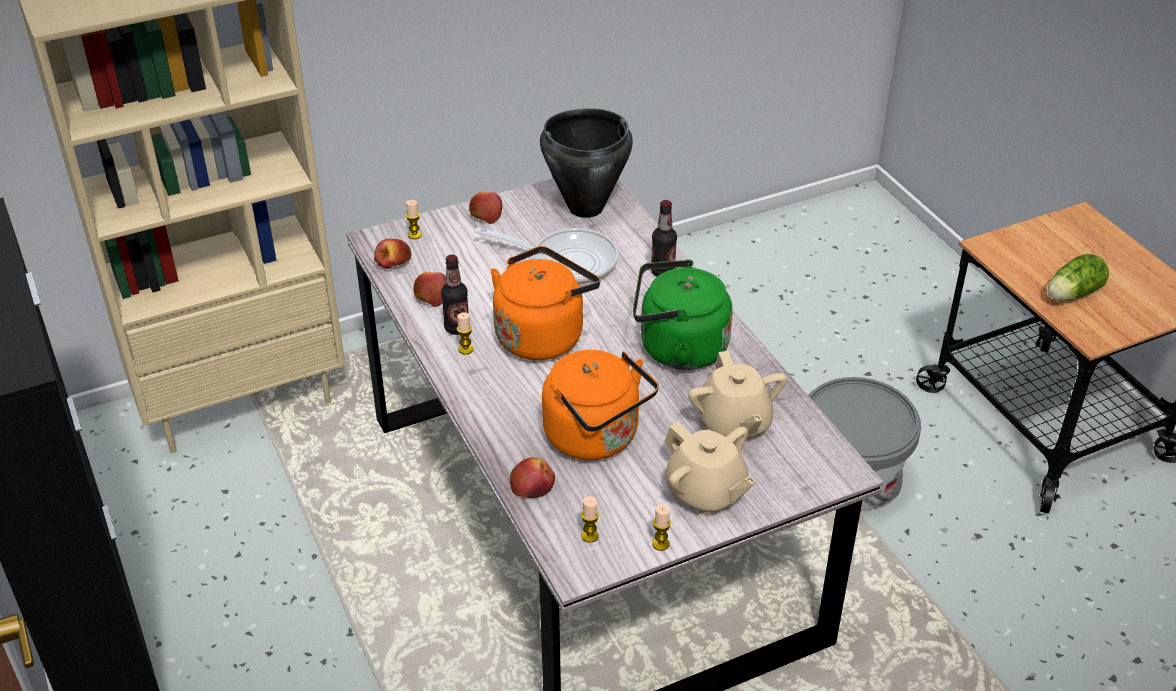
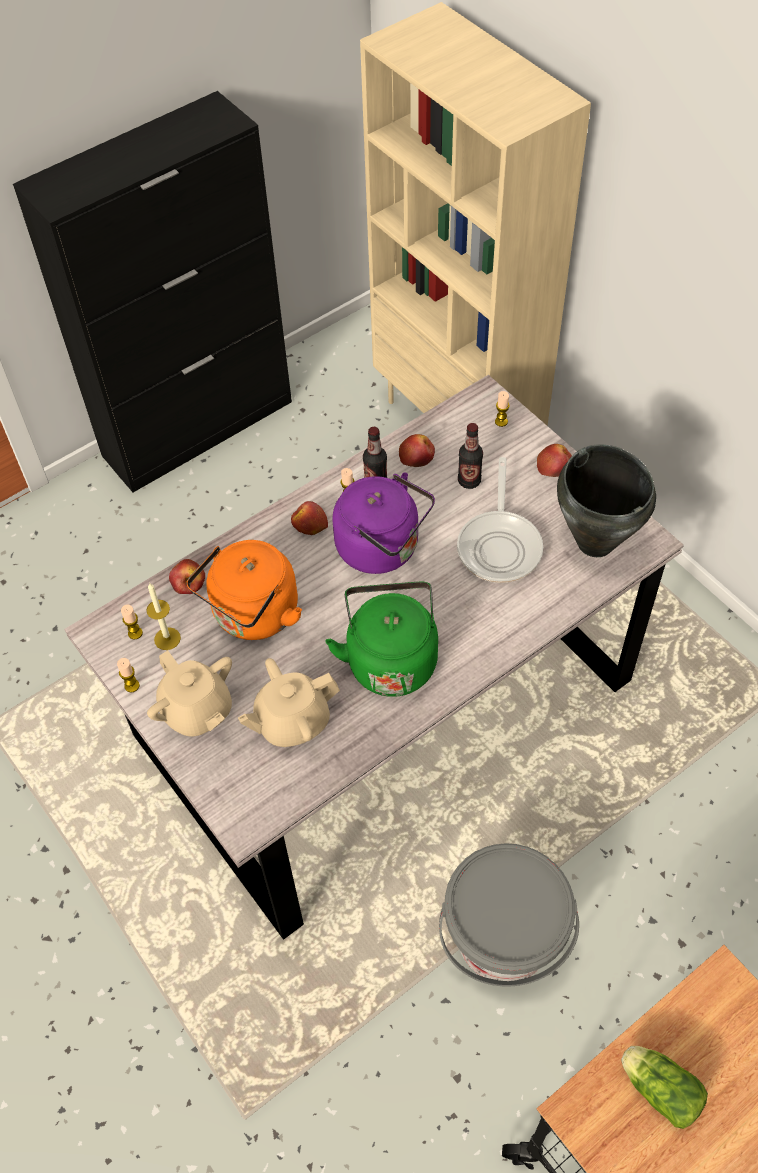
camera: 80 degrees right, 15 degrees up
(393, 262) = (456, 417): apple -> apple (309, 524)
(542, 335) = (383, 548): orange kettle -> purple kettle
(605, 509) = (167, 638): none -> candle
(663, 272) = (508, 627): bottle -> bottle (469, 481)
(706, 493) = (197, 711): beige teapot -> beige teapot turned 75 degrees counterclockwise

